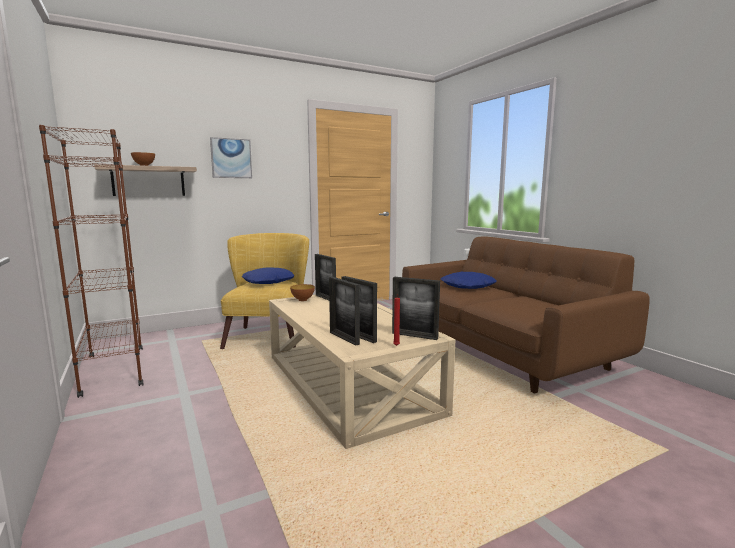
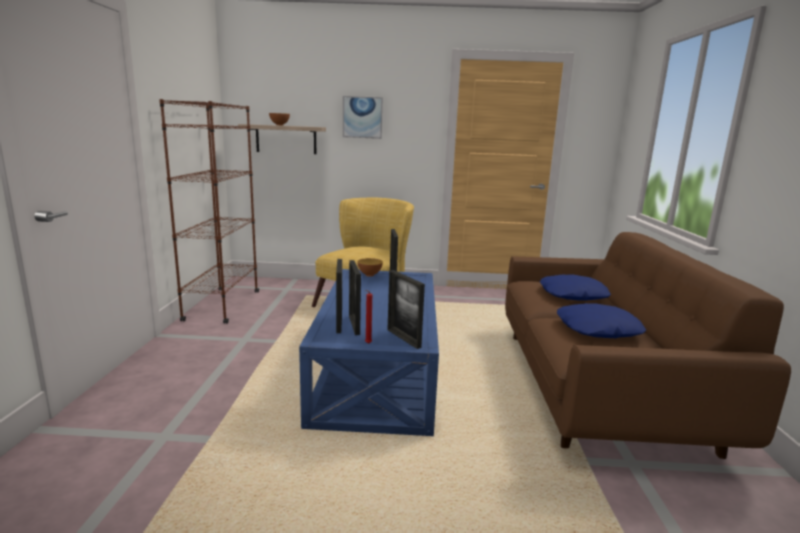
camera: 30 degrees right, 5 degrees up
(268, 282) = (366, 249): blue pillow -> blue pillow (598, 329)
(349, 382) = (379, 370): beige coffee table -> blue coffee table

